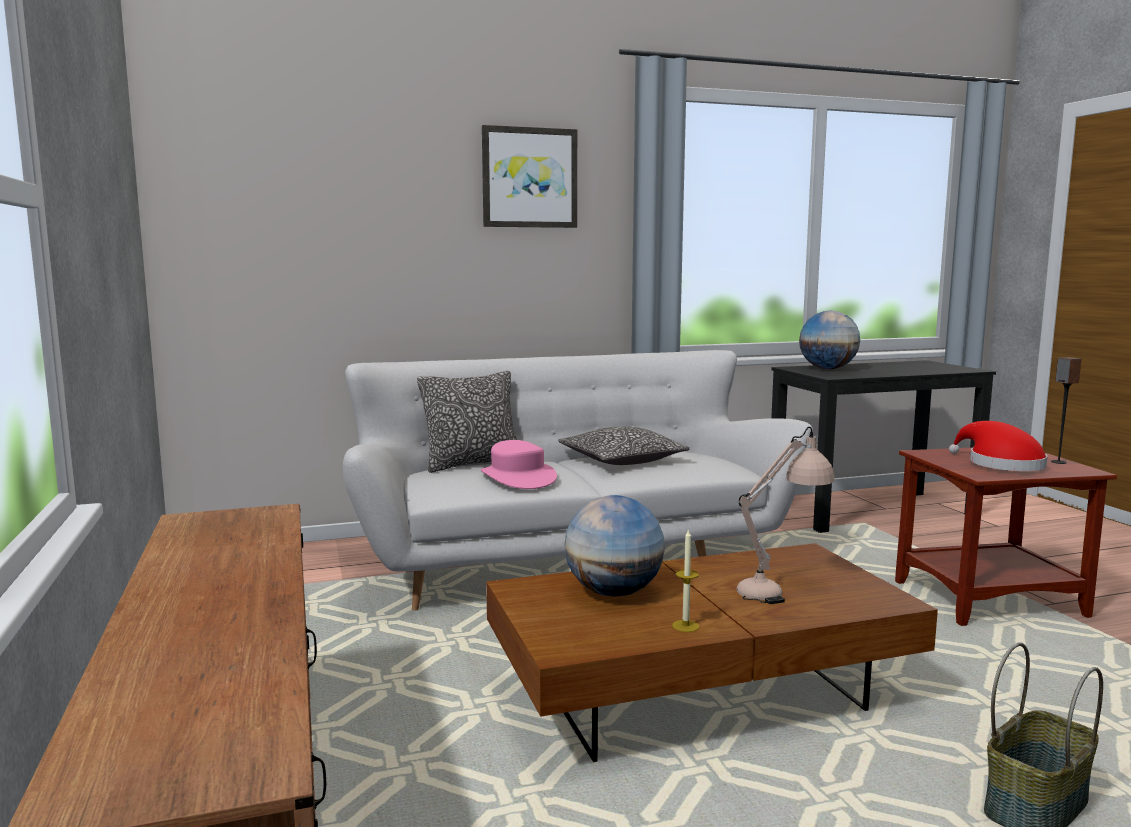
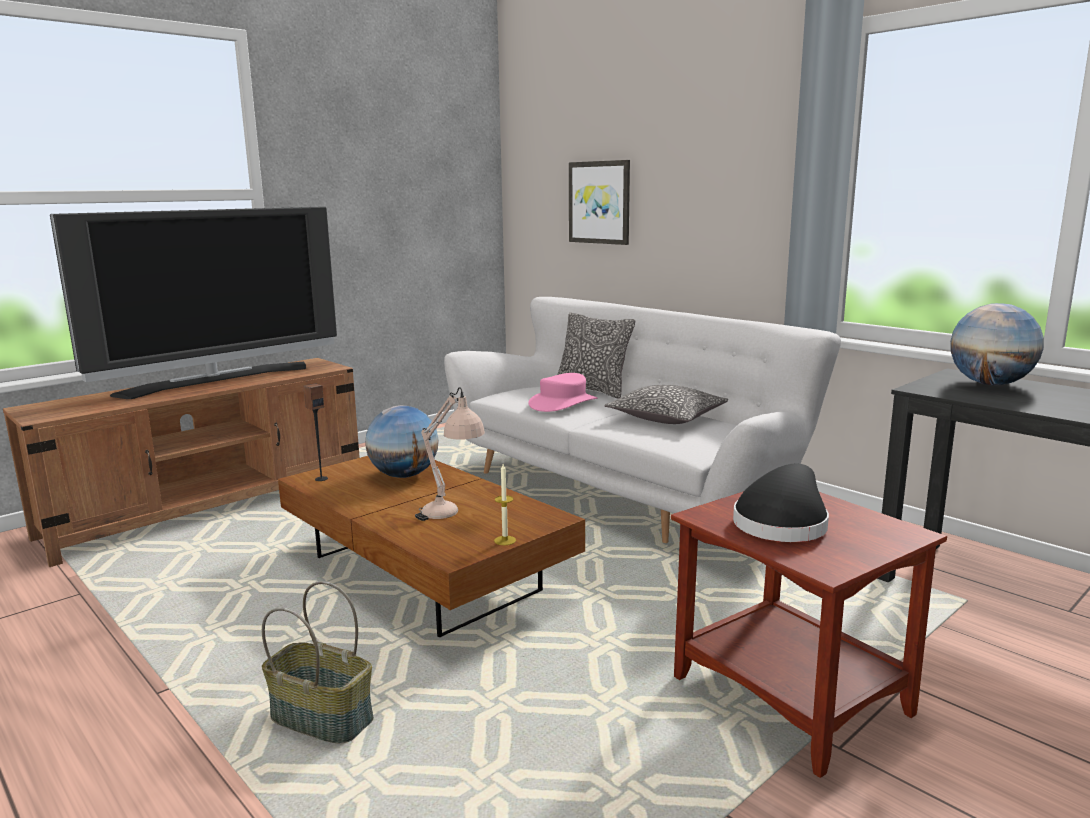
camera: 65 degrees right, 5 degrees up
(200, 584) = (218, 380): none -> television
(529, 178) = (718, 140): picture -> picture (599, 202)
(685, 626) = (357, 500): candle -> candle (505, 540)
(1000, 464) = (782, 523): red hat -> black hat
(1058, 462) = (856, 554): speaker -> speaker (321, 479)

